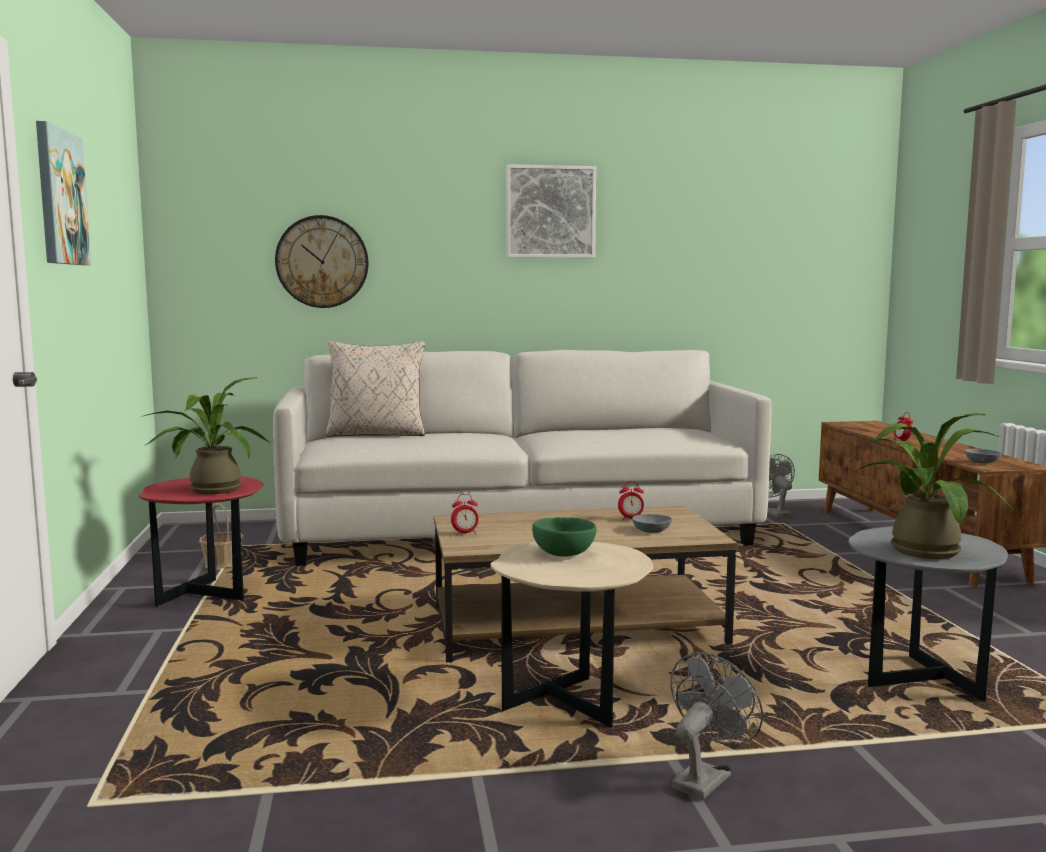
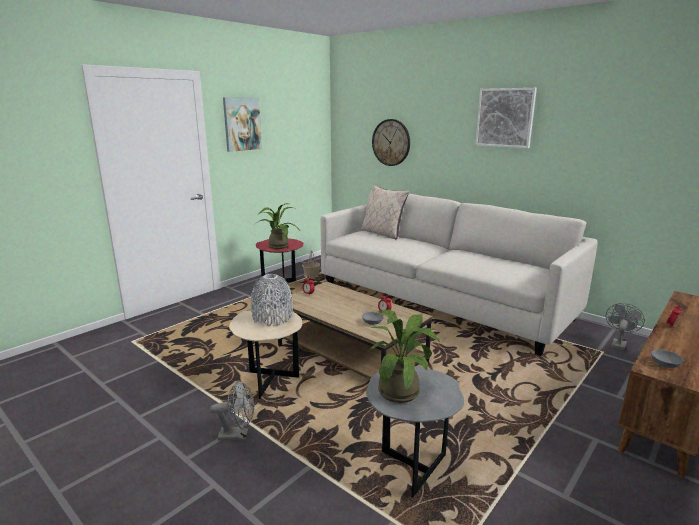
camera: 50 degrees right, 10 degrees up
(562, 554) = (272, 317): green bowl -> grey vase

